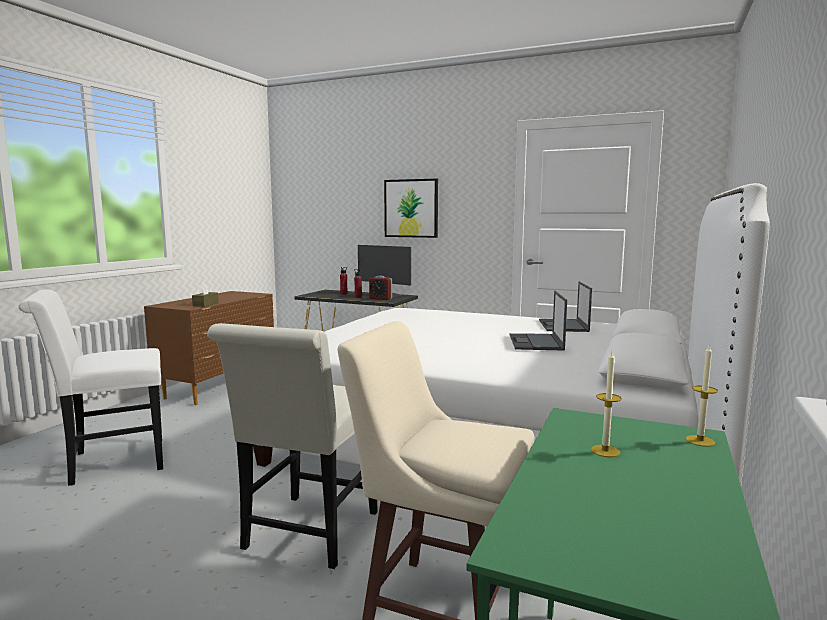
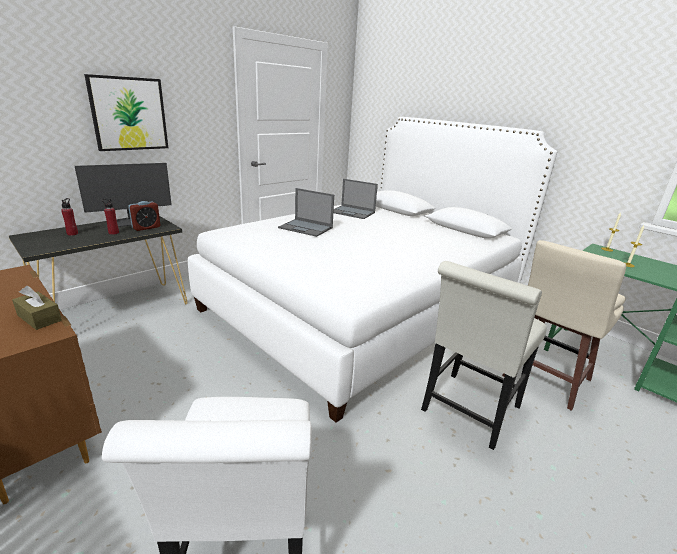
camera: 70 degrees left, 15 degrees up
(307, 535) = (467, 412): white chair -> white chair turned 90 degrees clockwise
(536, 342) = (396, 229): laptop -> laptop (306, 228)

